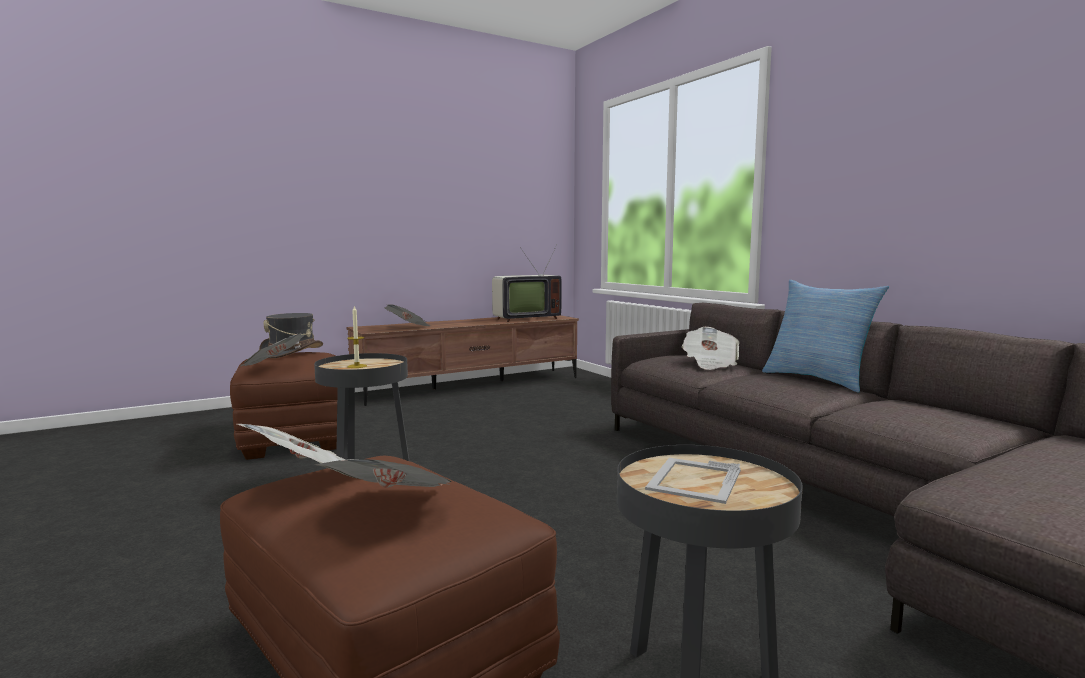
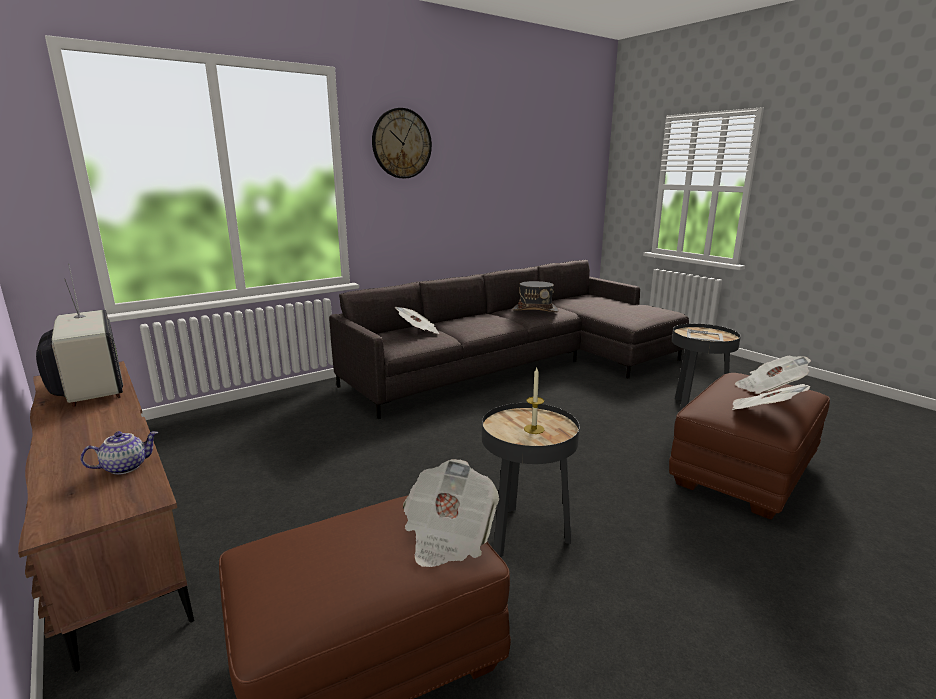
camera: 95 degrees left, 10 degrees up
(292, 352) = (316, 556): grey hat -> grey hat (535, 310)
(408, 328) = (125, 467): newspaper -> teapot
(818, 379) = (459, 316): pillow -> none
(844, 116) = (401, 143): none -> wall clock

